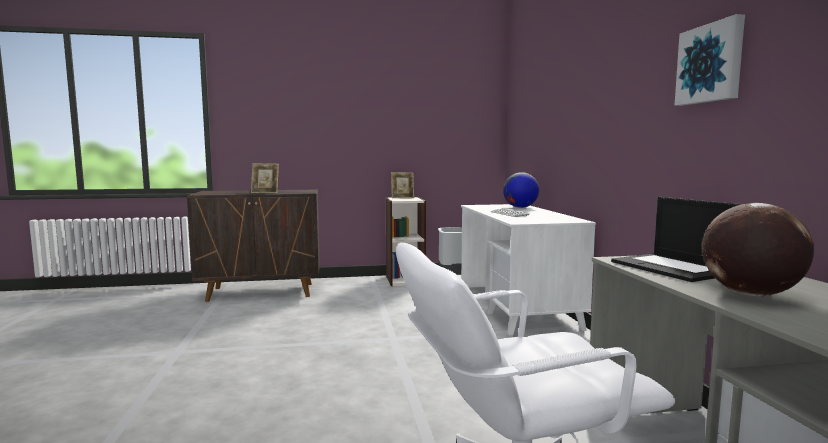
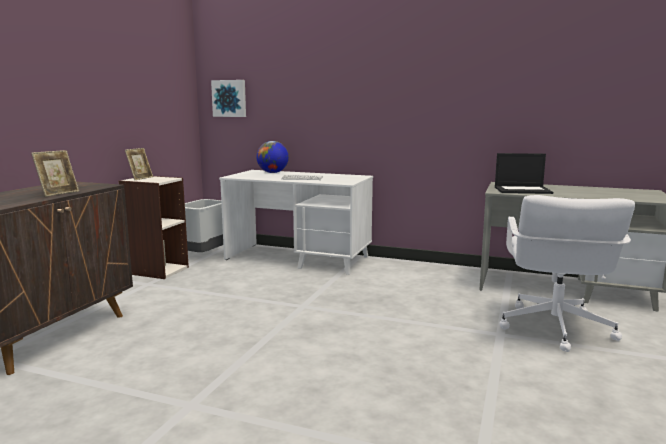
camera: 60 degrees left, 5 degrees up
(711, 63) = (482, 74): picture -> picture (229, 98)
(749, 294) = (577, 193): globe -> none

